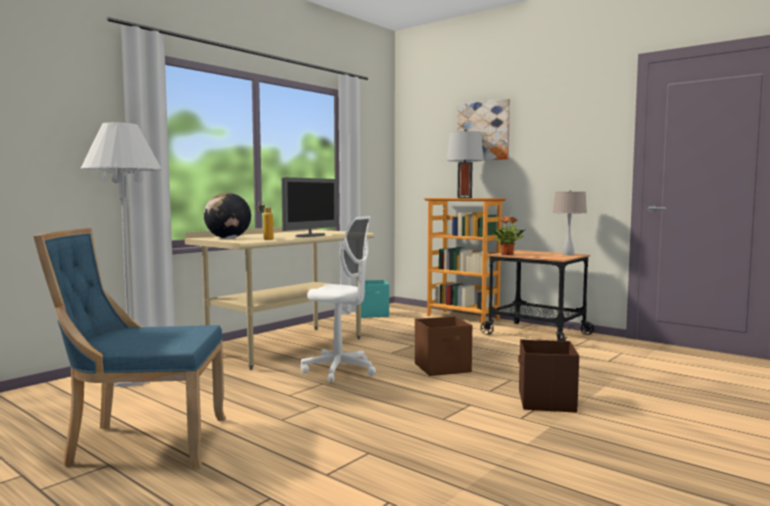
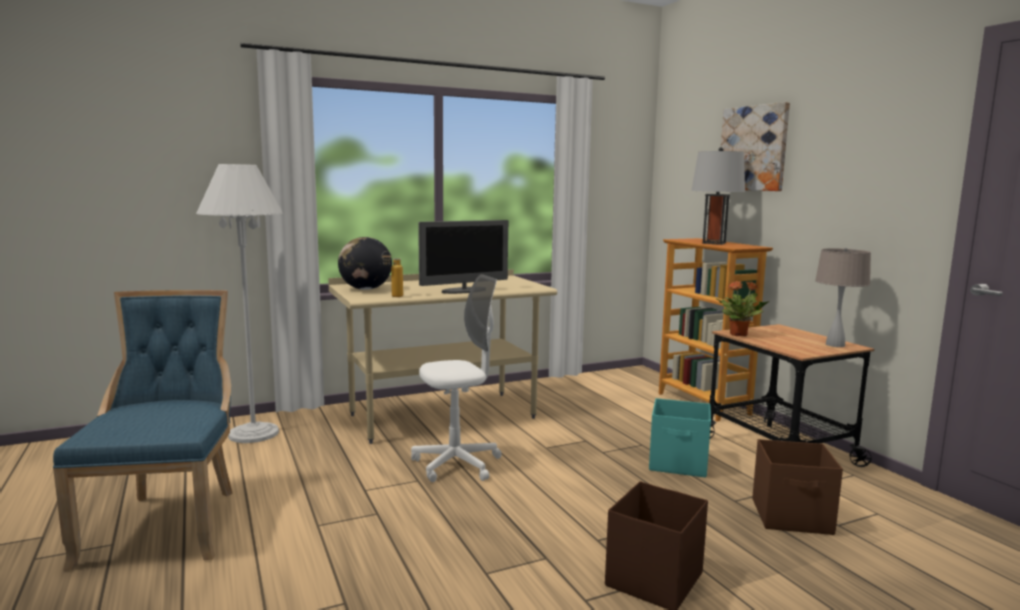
camera: 25 degrees right, 5 degrees up
(143, 443) = (167, 523): blue chair -> blue chair turned 60 degrees clockwise
(339, 371) = (457, 464): white office chair -> white office chair turned 75 degrees counterclockwise
(372, 314) = (592, 381): turquoise storage box -> turquoise storage box (679, 464)
(443, 368) = (581, 486): brown storage box -> brown storage box (792, 517)

